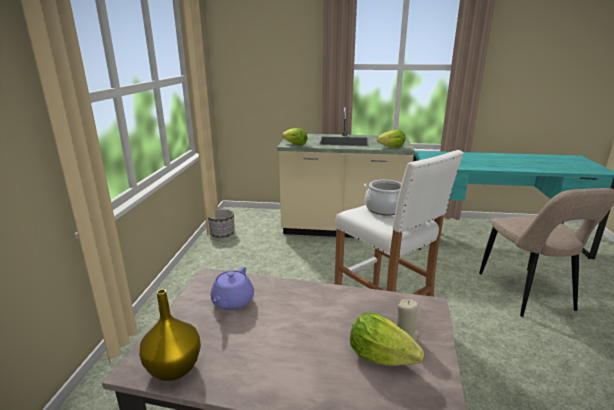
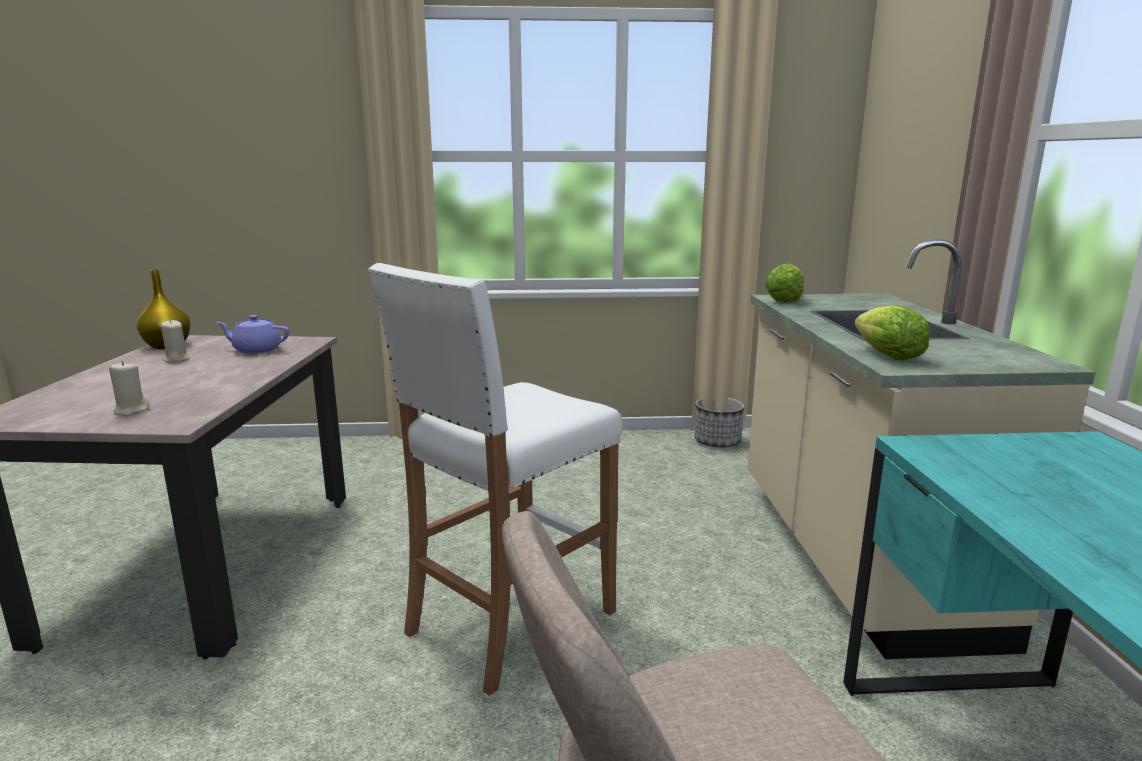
camera: 80 degrees right, 5 degrees down
(245, 346) = (176, 359): none -> beige candle
(380, 356) = (107, 401): lettuce -> none
(384, 209) = (543, 405): cooking pot -> none

